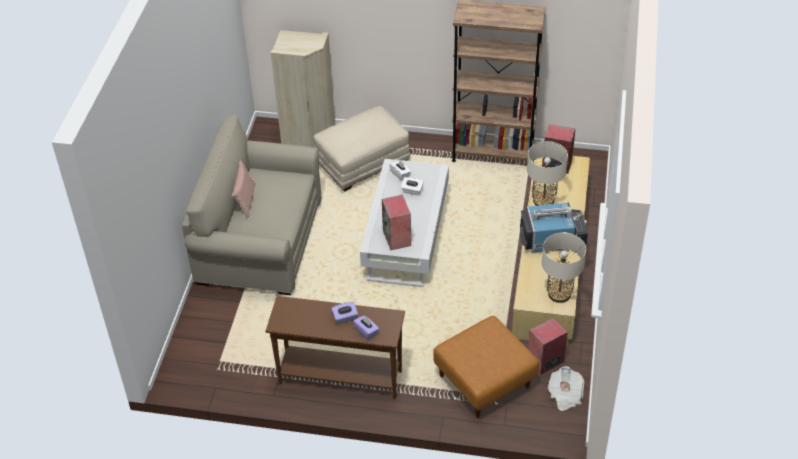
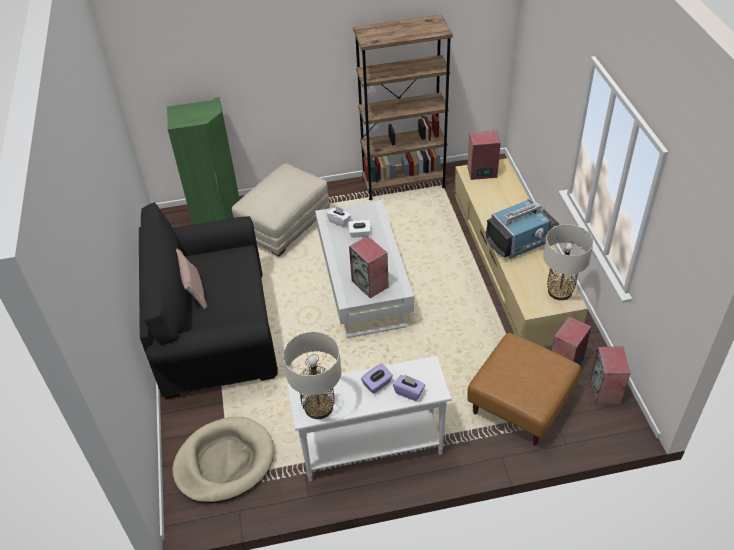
camera: 20 degrees left, 0 degrees up
(220, 348) = (224, 462): none -> beige dog bed
(260, 242) = (216, 332): beige sofa -> black sofa
(308, 136) = (216, 214): beige cabinet -> green cabinet
(339, 378) = (371, 451): brown console table -> white console table
(543, 201) = (490, 208): table lamp -> table lamp (318, 407)
(565, 395) = (605, 392): newspaper -> speaker

